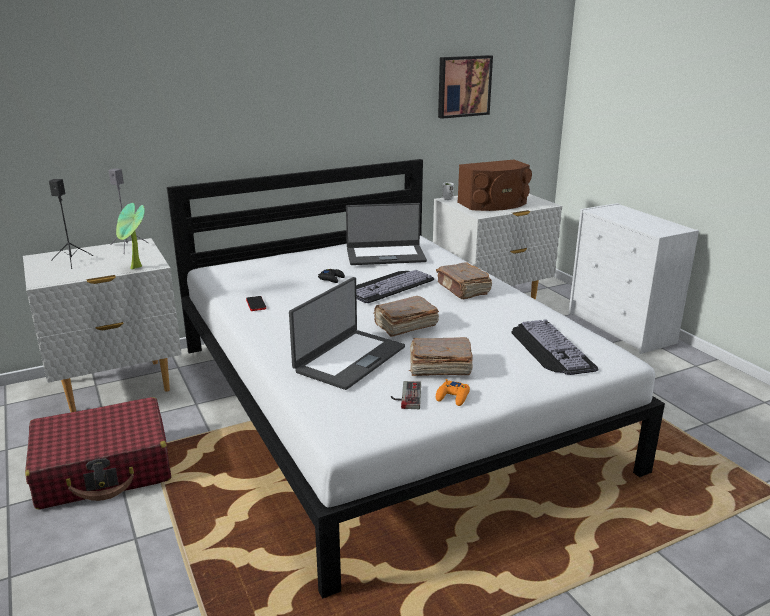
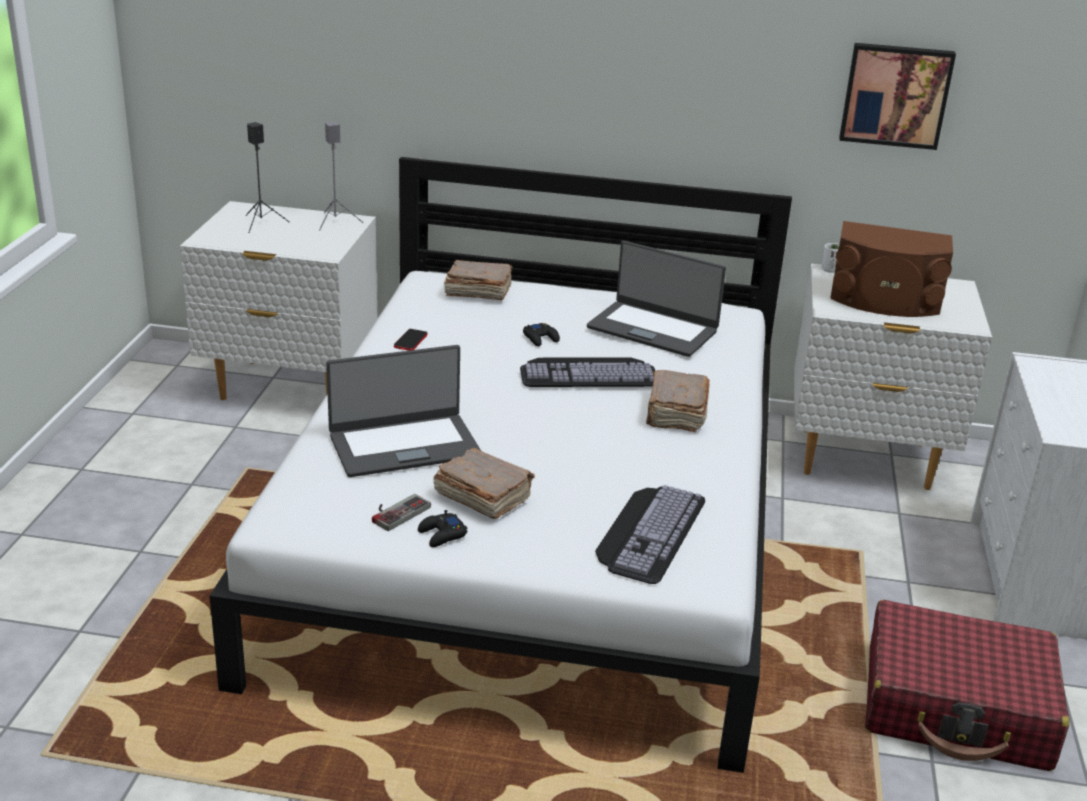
camera: 35 degrees right, 5 degrees up
(104, 468) = (187, 471): red suitcase -> red suitcase (956, 707)
(136, 268) = (305, 253): potted plant -> none
(405, 326) = (525, 432): brown book -> brown book (477, 292)
(453, 397) = (442, 535): orange game controller -> black game controller

